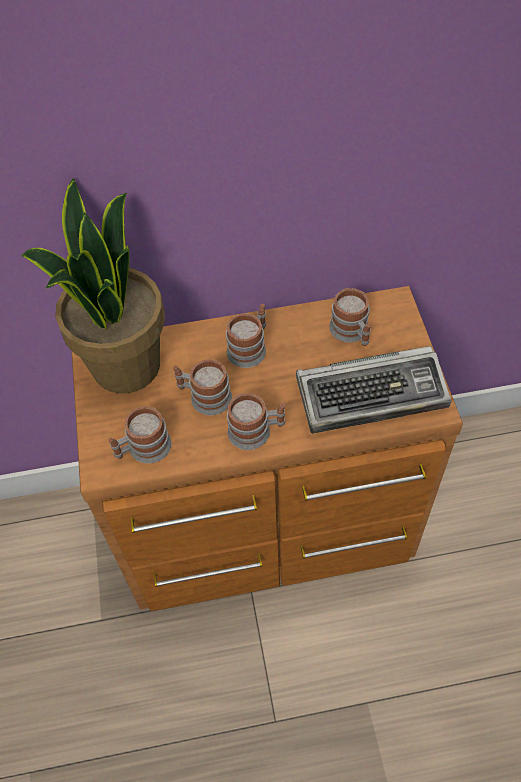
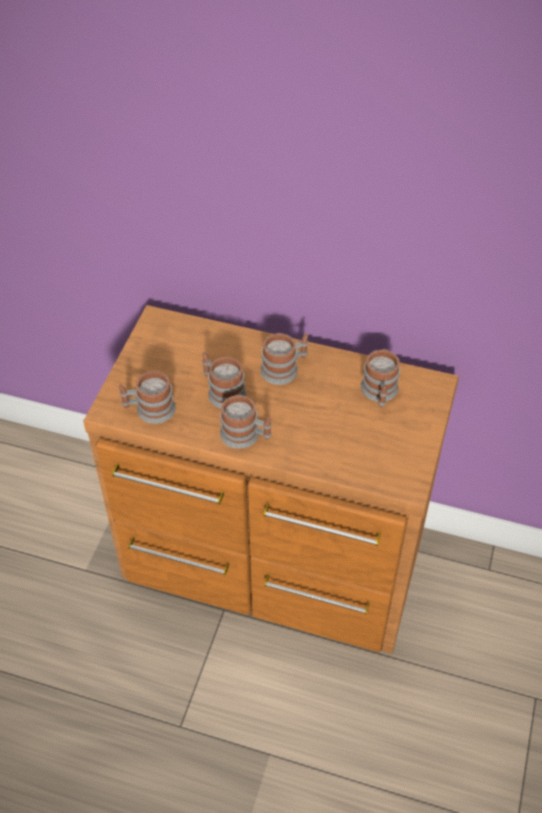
camera: 25 degrees right, 5 degrees down
(125, 365) = (176, 340): potted plant -> none
(373, 394) = (363, 449): keyboard -> none

